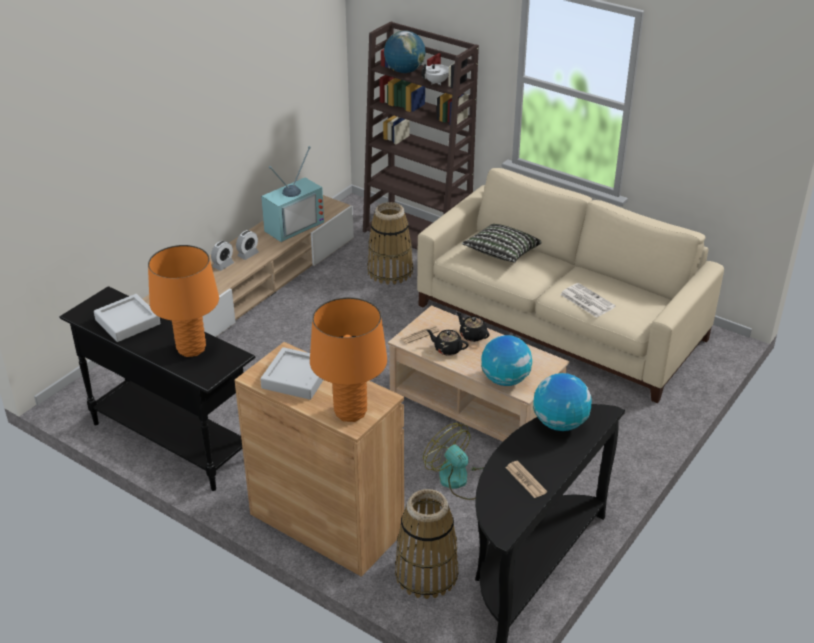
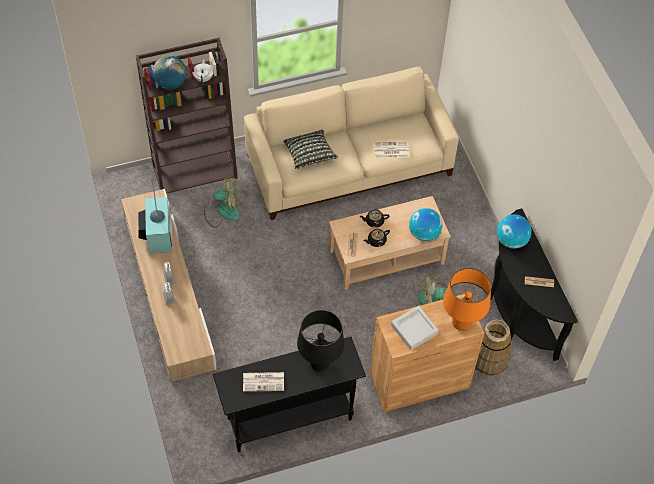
camera: 55 degrees left, 20 degrees up
(127, 322) = (264, 381): grey tray -> newspaper
(191, 349) = (320, 363): orange table lamp -> black table lamp
(390, 271) = (222, 211): basket -> fan

